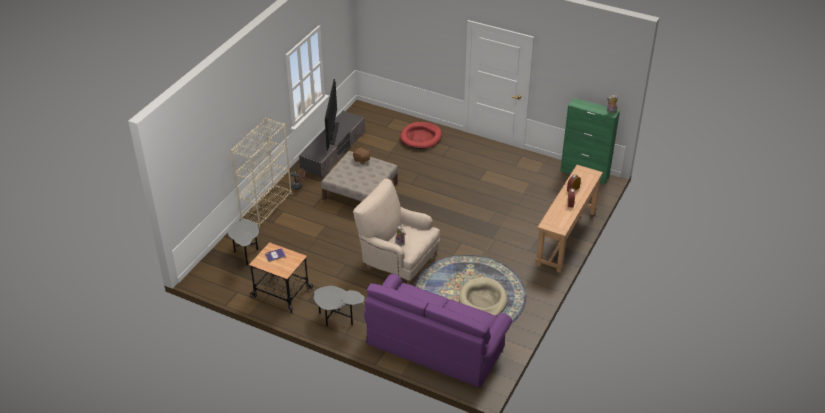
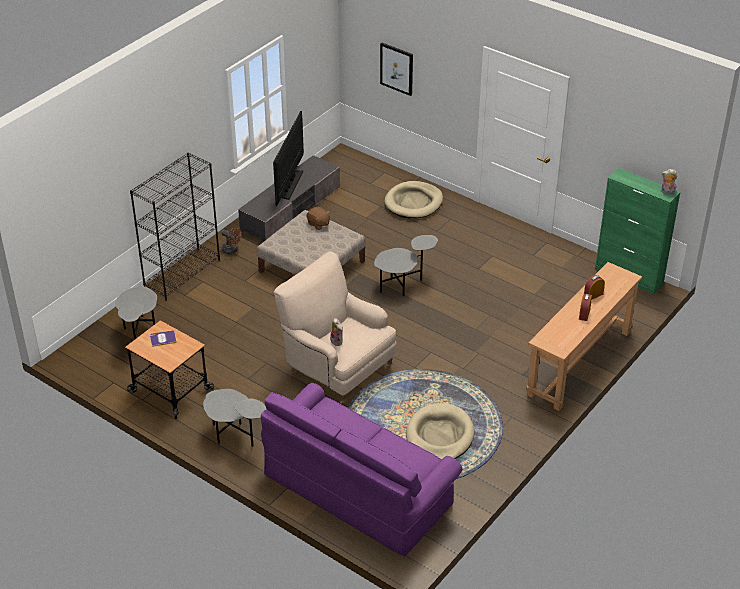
camera: 10 degrees right, 0 degrees up
(266, 207) = (182, 274): beige bookcase -> black bookcase
(400, 41) = (397, 68): none -> picture
(421, 137) = (413, 202): red dog bed -> beige dog bed
(429, 197) = (403, 285): none -> grey side table

